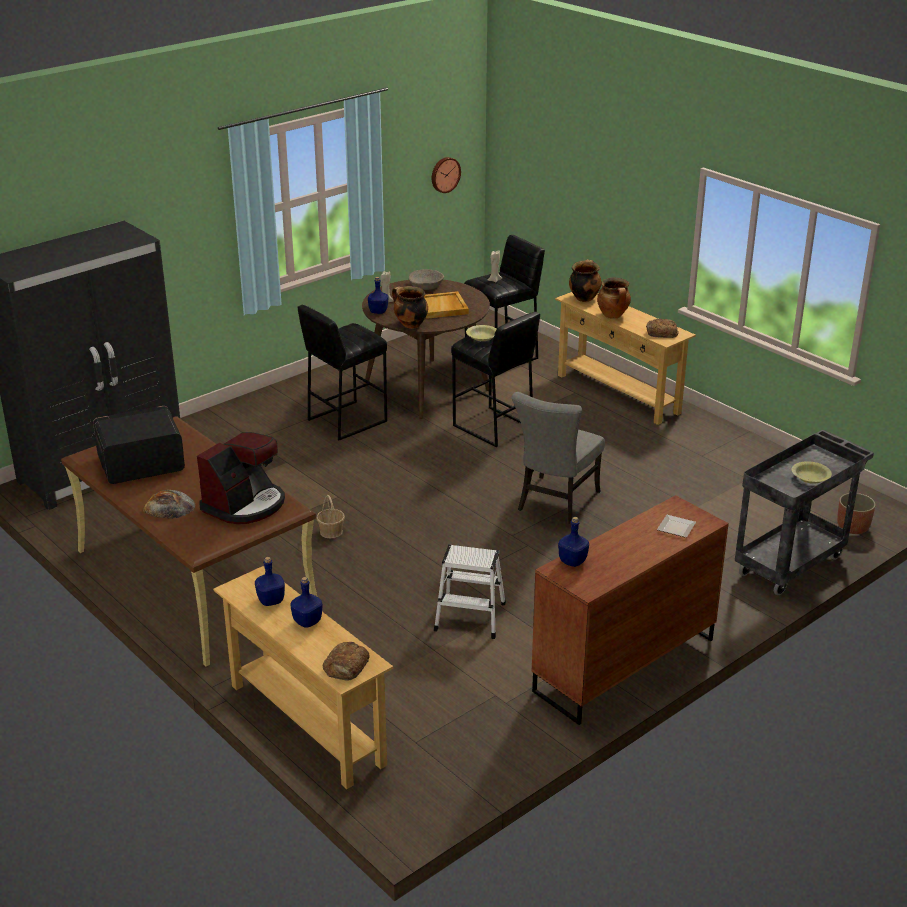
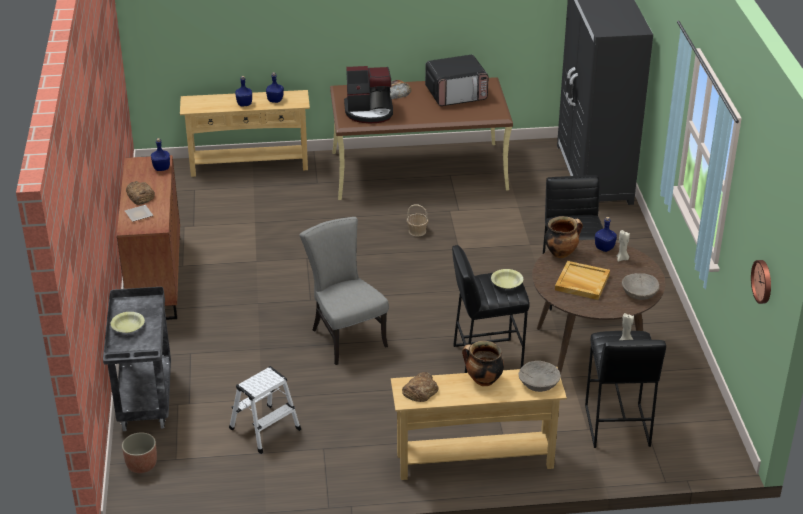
camera: 125 degrees right, 5 degrees up
(140, 464) = (456, 94): microwave -> microwave turned 60 degrees clockwise
(245, 504) = (369, 112): coffee machine -> coffee machine turned 75 degrees counterclockwise
(346, 666) = (197, 103): bread -> bread (140, 196)
(469, 616) = (268, 246): white step ladder -> white step ladder (265, 428)
(584, 298) = (539, 383): cooking pot -> beige bowl

